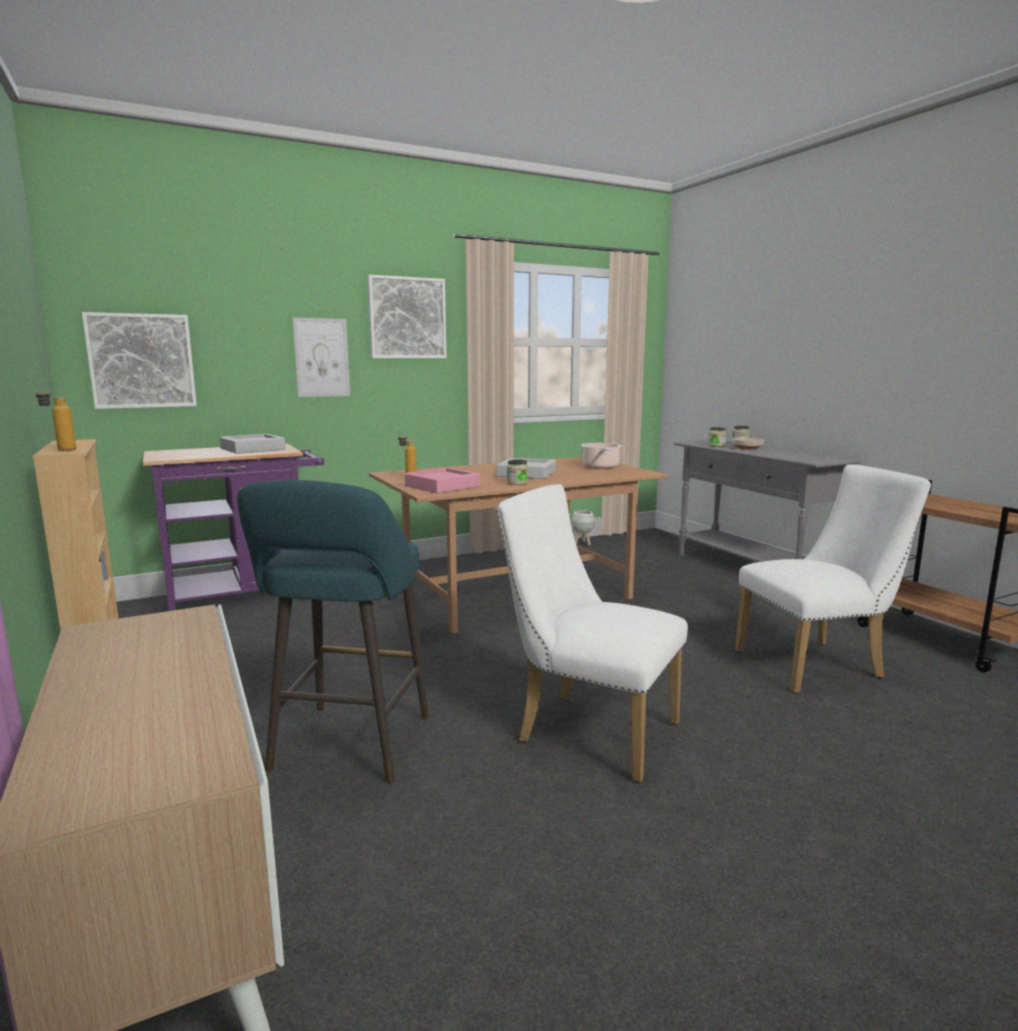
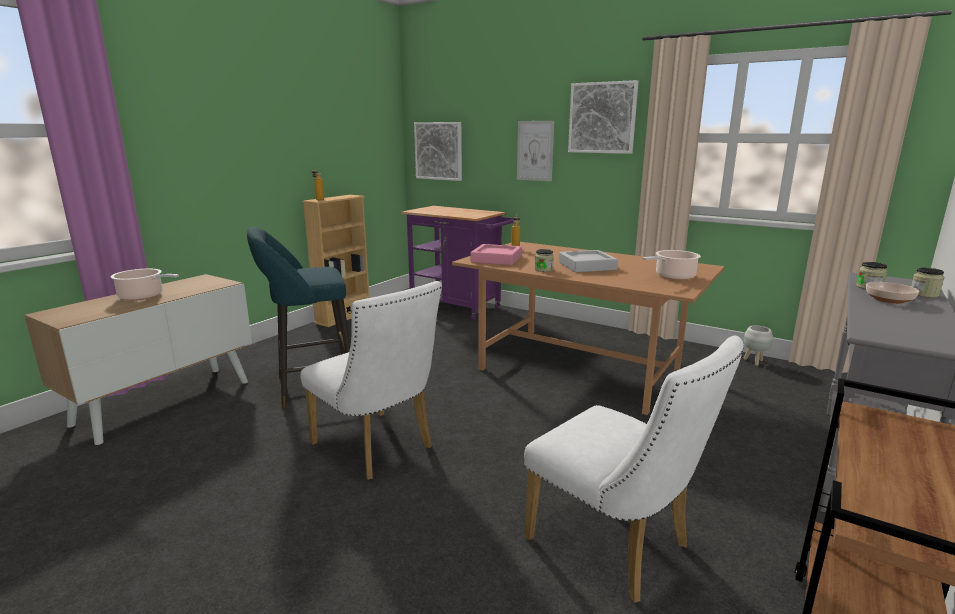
camera: 60 degrees right, 5 degrees up
(137, 685) = (143, 296): none -> cooking pot
(252, 449) = (469, 212): grey tray -> none
(587, 730) = (378, 449): white chair -> white chair turned 135 degrees clockwise

